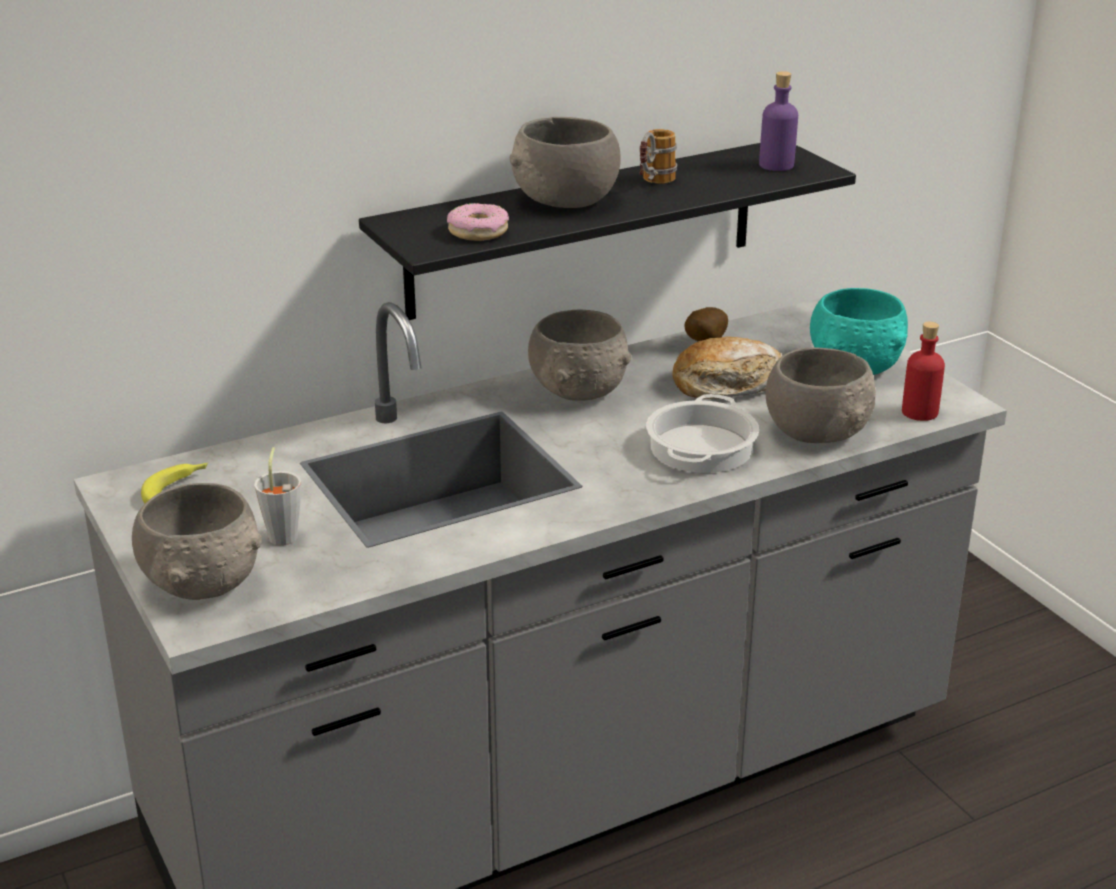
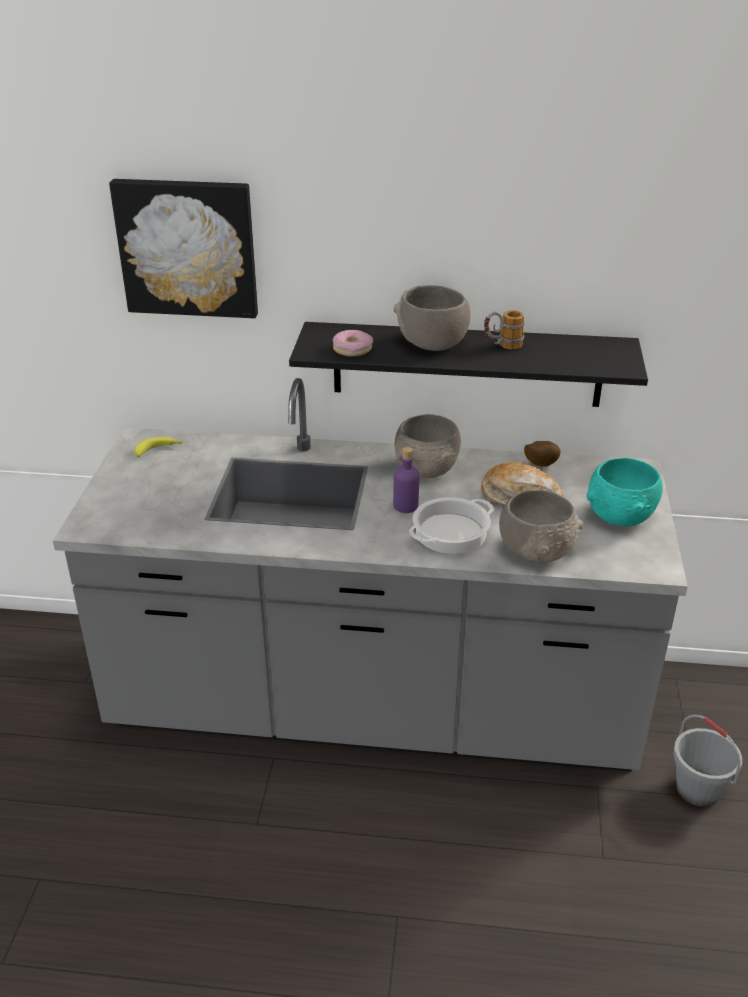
camera: 35 degrees right, 5 degrees up
(172, 136) = (188, 247): none -> picture
(203, 581) = (112, 506): grey bowl -> none
(284, 533) = (176, 495): grey cup -> none
(776, 165) = (601, 356): purple bottle -> purple bottle (405, 506)
(919, 412) = (622, 564): red bottle -> none
(994, 701) = (697, 789): none -> grey bucket

